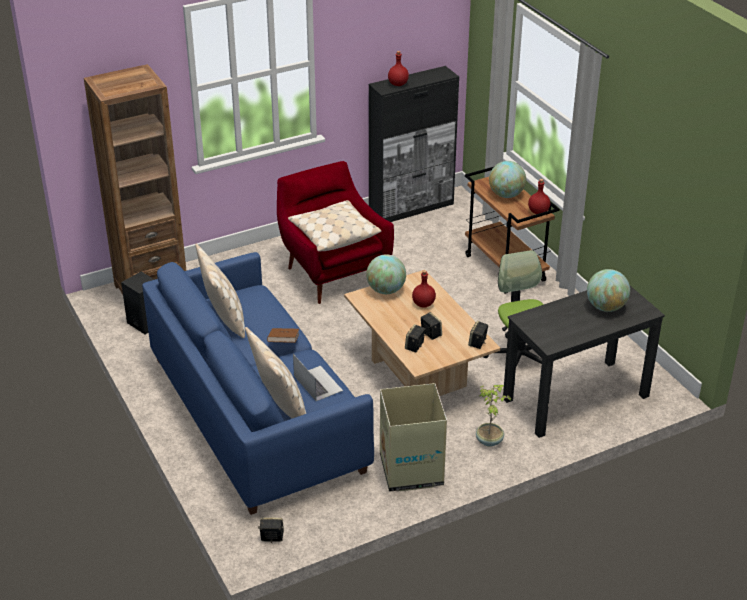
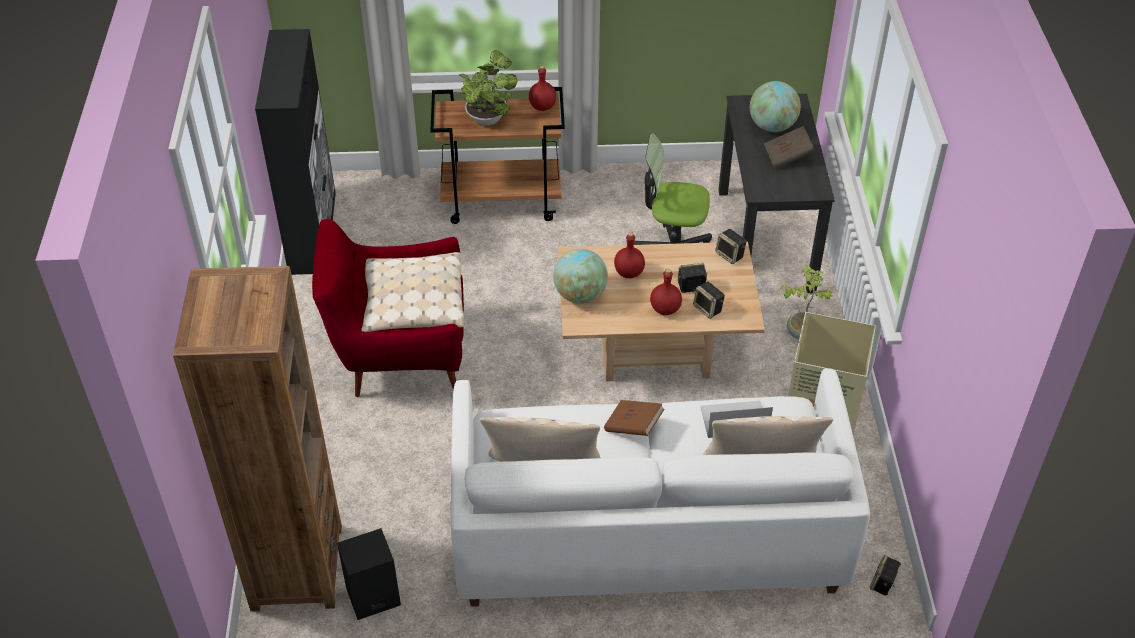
camera: 65 degrees left, 10 degrees up
(256, 413) = (646, 528): blue sofa -> white sofa
(397, 84) = (282, 84): red bottle -> red bottle (665, 309)
(506, 195) = (488, 117): globe -> potted plant
(576, 322) = (788, 157): none -> brown book

